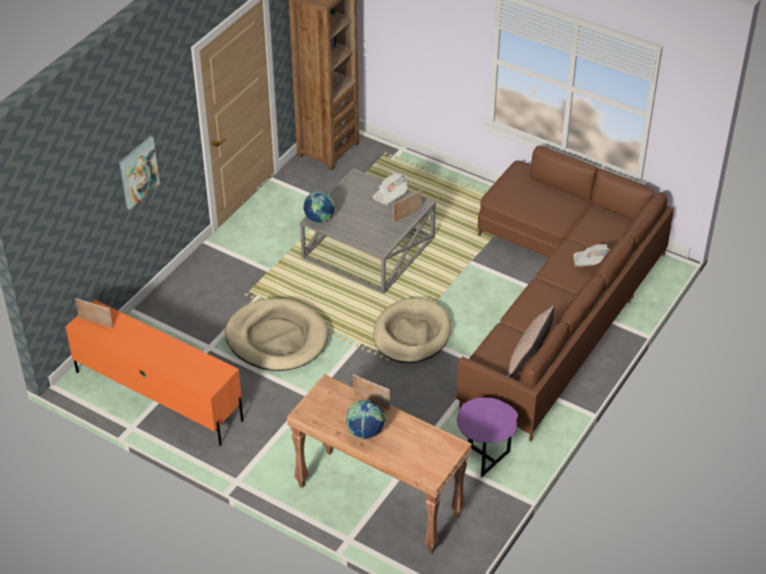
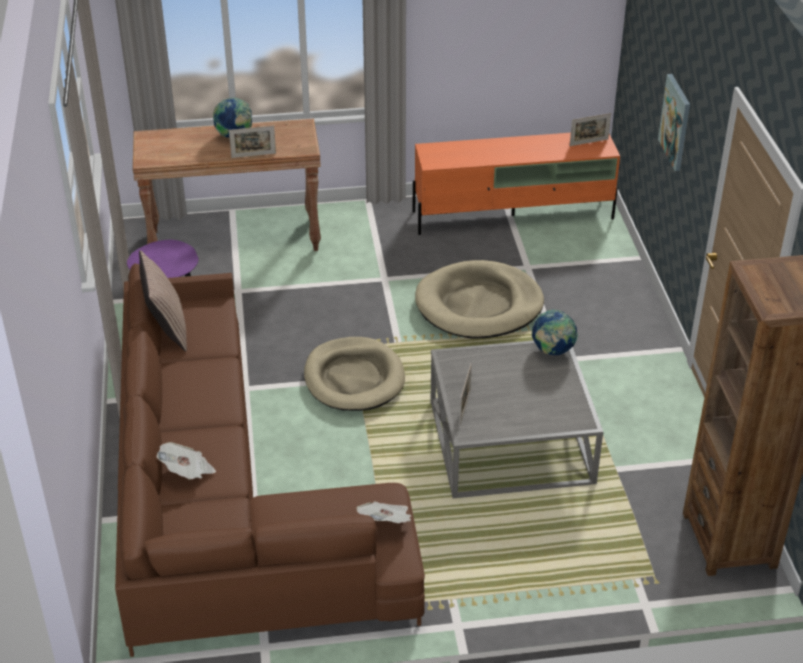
camera: 140 degrees right, 5 degrees down
(390, 196) = (514, 421): newspaper -> newspaper (386, 522)

